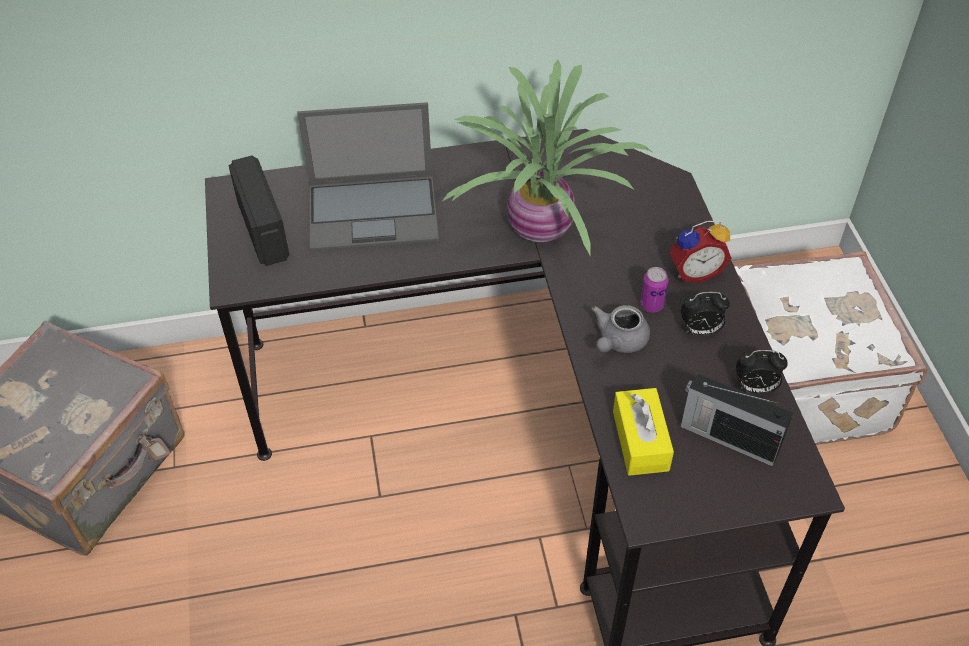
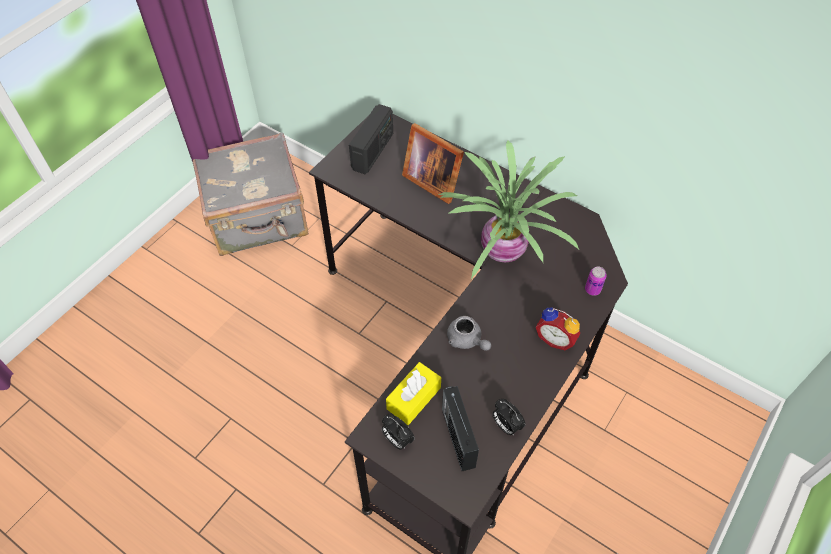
camera: 45 degrees right, 5 degrees up
(375, 212) = (432, 180): laptop -> picture frame
(618, 341) = (467, 340): grey teapot -> grey teapot turned 120 degrees counterclockwise
(651, 305) = (508, 336): can -> can (592, 289)
(700, 331) = (516, 371): alarm clock -> alarm clock (397, 440)
(803, 383) = (643, 468): white suitcase -> none

